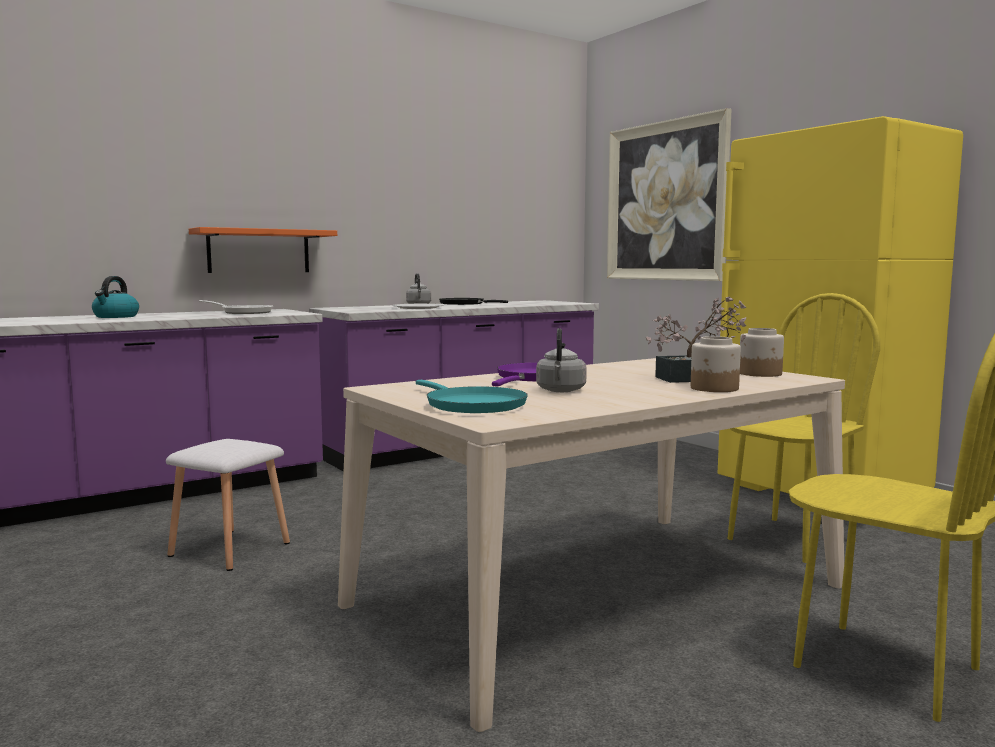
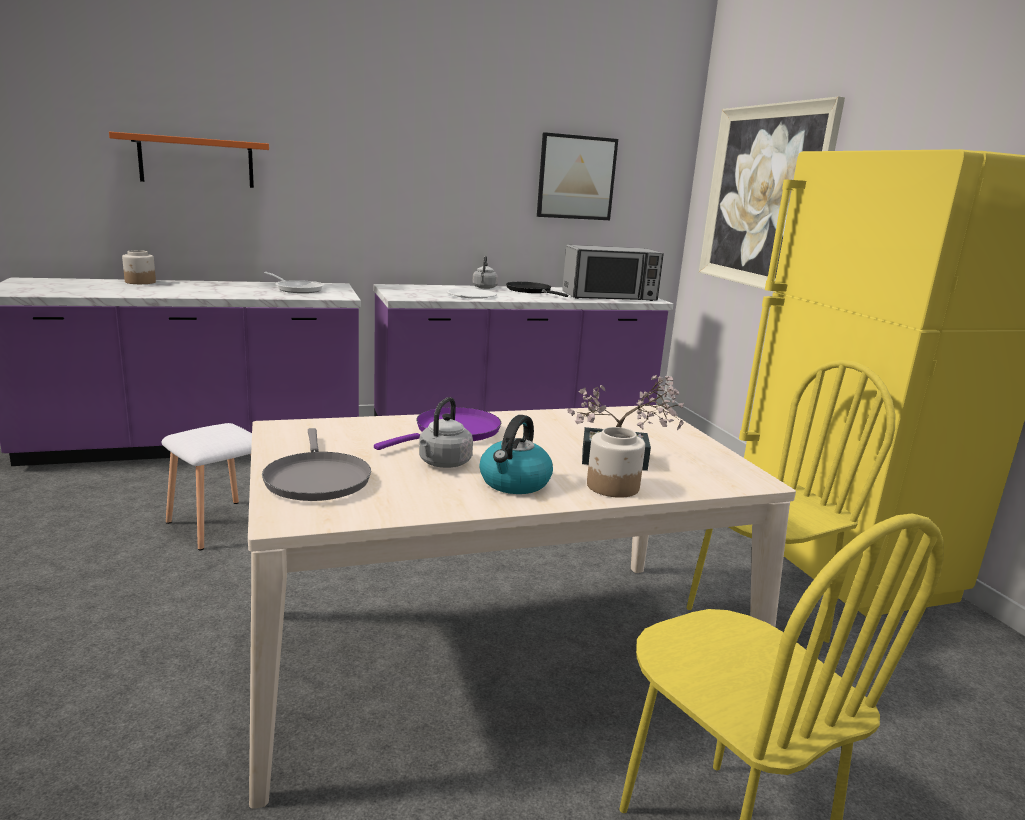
camera: 15 degrees right, 10 degrees up
(115, 317) = (177, 287): kettle -> kettle (514, 483)
(259, 251) = (326, 226): orange shelf -> orange shelf (196, 161)
(472, 405) = (316, 479): turquoise frying pan -> grey frying pan
(488, 197) = (576, 177): none -> picture
(539, 303) = (610, 297): none -> microwave
(760, 374) = (710, 460): jar -> jar (140, 282)

